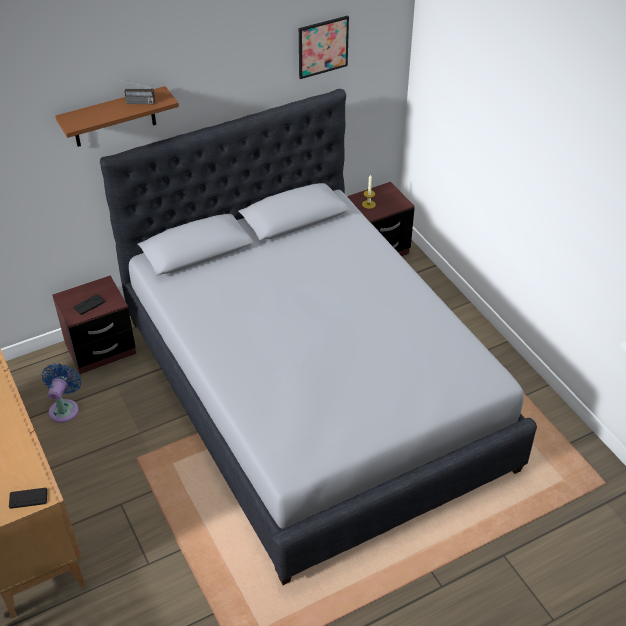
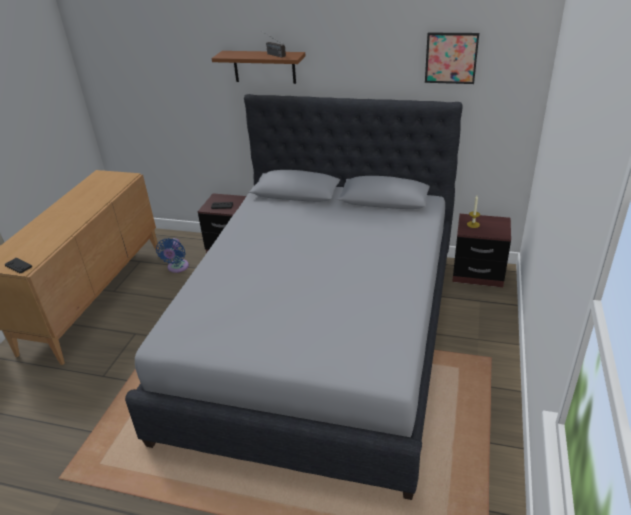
camera: 45 degrees right, 10 degrees down
(65, 408) = (177, 268): blue fan -> blue fan turned 135 degrees clockwise

